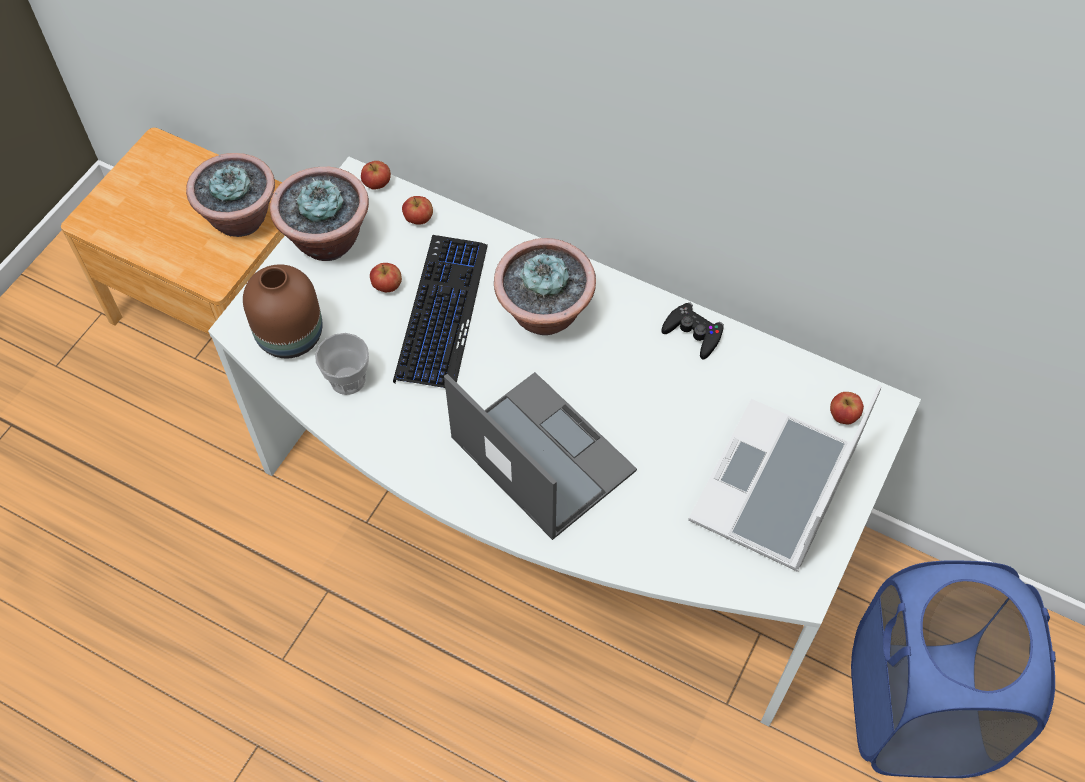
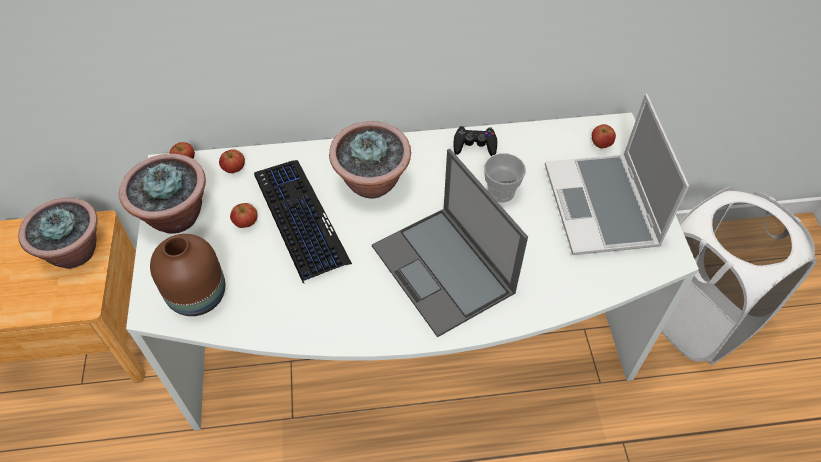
camera: 35 degrees left, 5 degrees down
(348, 380) = (267, 300): cup -> cup (501, 192)
(540, 454) = (444, 270): laptop -> laptop turned 135 degrees counterclockwise
(915, 710) = (697, 318): blue laundry basket -> white laundry basket

